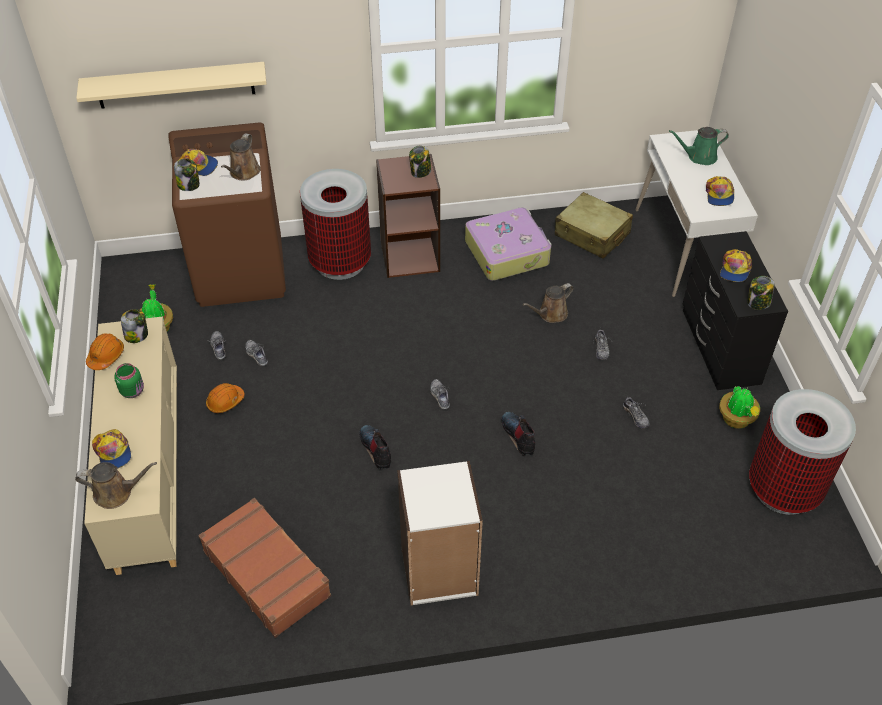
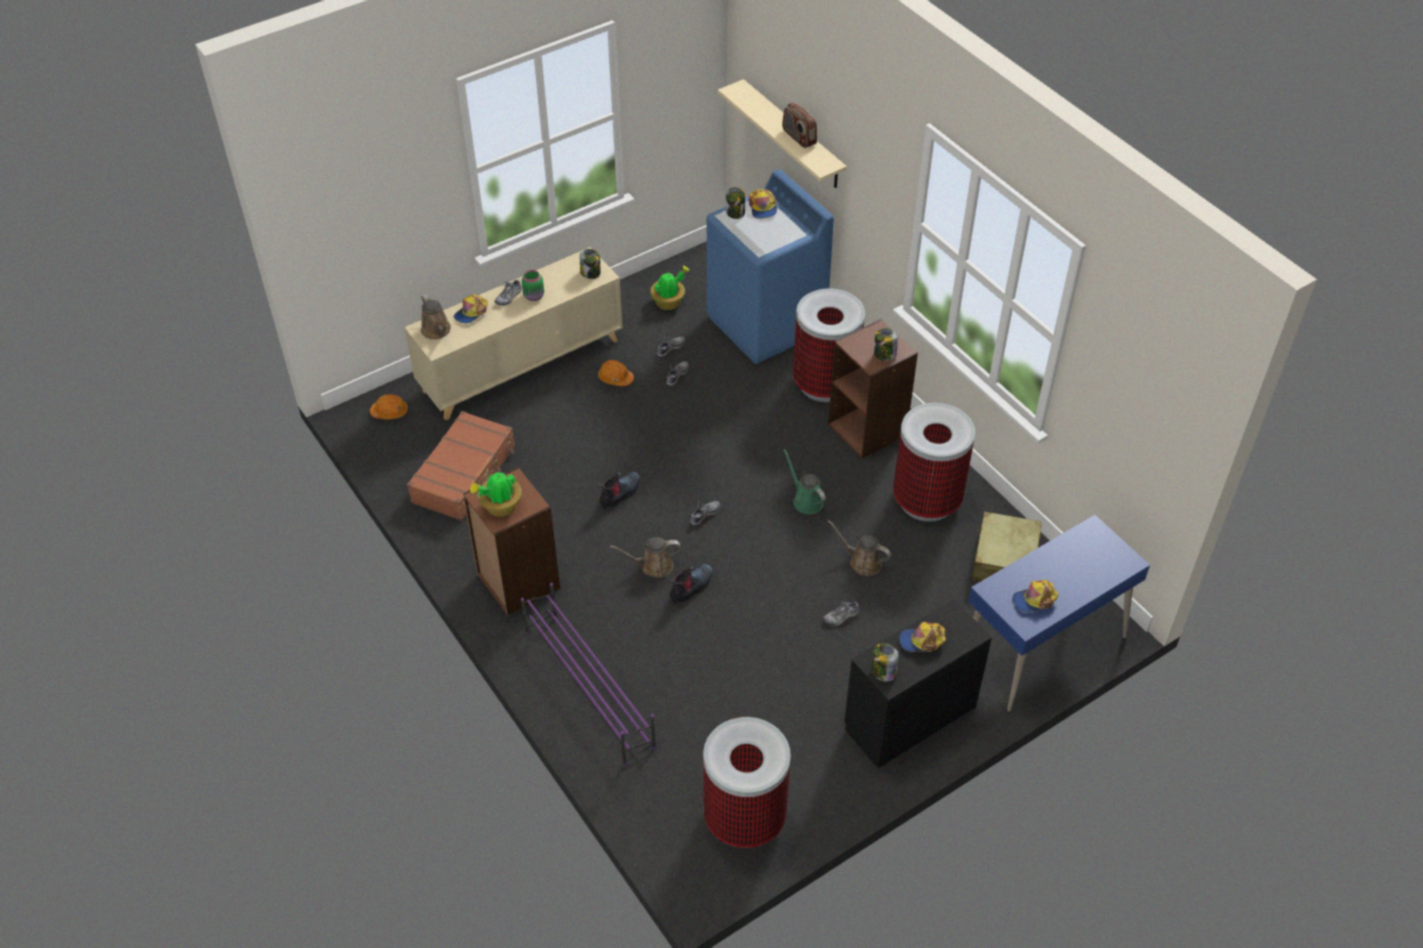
camera: 65 degrees right, 0 degrees up
(106, 356) = (560, 266): orange hard hat -> orange hard hat (390, 412)
(198, 74) = (798, 137): none -> radio
(241, 272) = (766, 324): brown washing machine -> blue washing machine
(243, 173) = (773, 237): brown watering can -> brown watering can (653, 566)
(439, 572) = (517, 581): white bookcase -> brown bookcase
(507, 252) = (926, 500): suitcase -> trash can
(598, 555) = (588, 687): none -> purple shoe rack
(635, 416) = (768, 670): shoe -> shoe (509, 297)
(684, 248) = (1042, 647): white desk -> blue desk
(699, 157) = (1088, 566): green watering can -> green watering can (805, 500)
(736, 419) = (814, 756): potted plant -> potted plant (500, 507)

